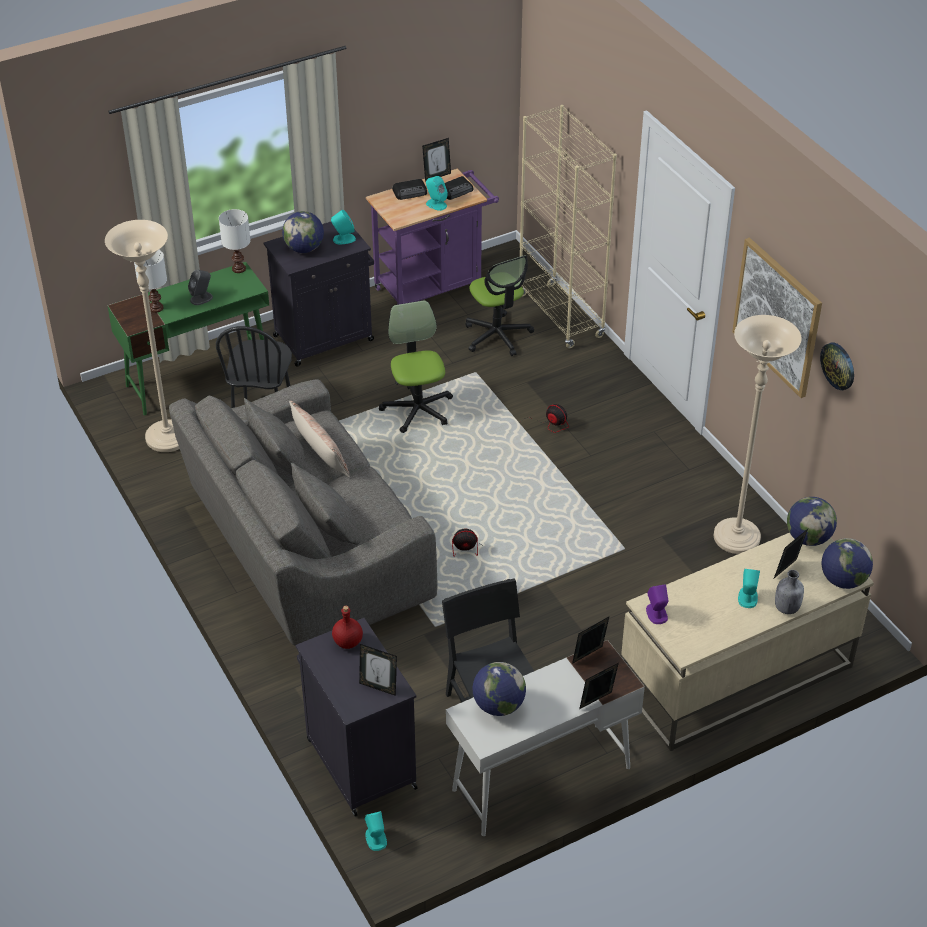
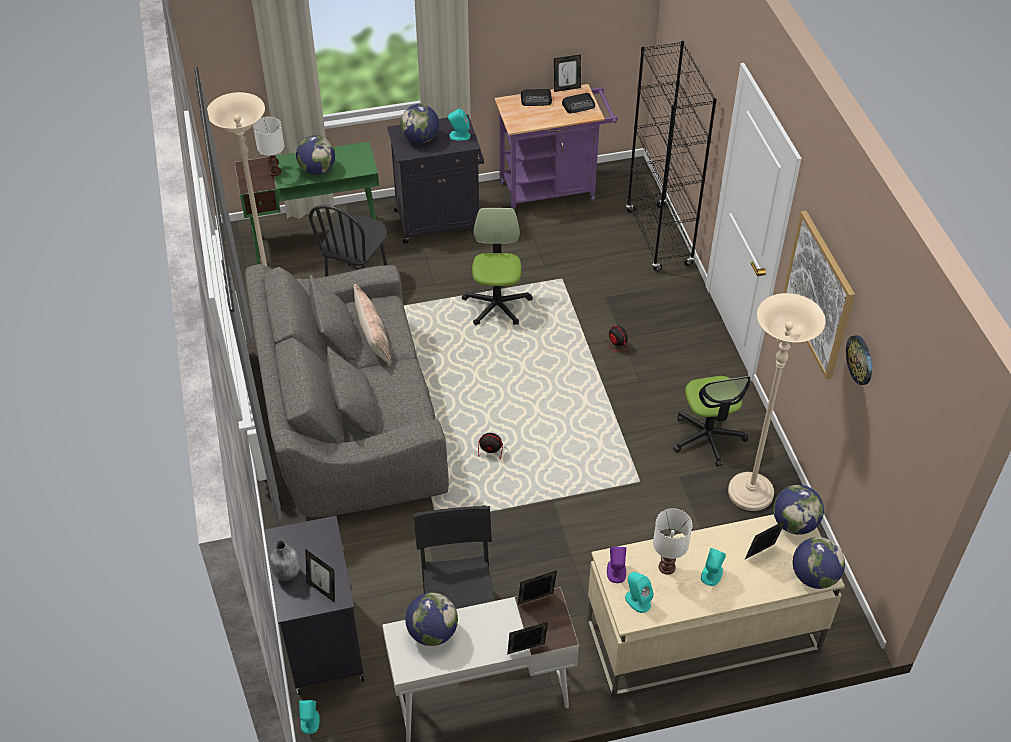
camera: 15 degrees right, 5 degrees up
(201, 298) = (317, 170): grey speaker -> globe
(239, 269) = (361, 147): white table lamp -> white table lamp (667, 567)
(348, 642) = (312, 538): red bottle -> none
(436, 204) = (555, 116): turquoise speaker -> turquoise speaker (637, 600)
(497, 336) = (594, 247): office chair -> office chair (708, 437)
(560, 316) = (659, 238): beige bookcase -> black bookcase
(786, 608) = (746, 593): grey bottle -> grey bottle (286, 573)

